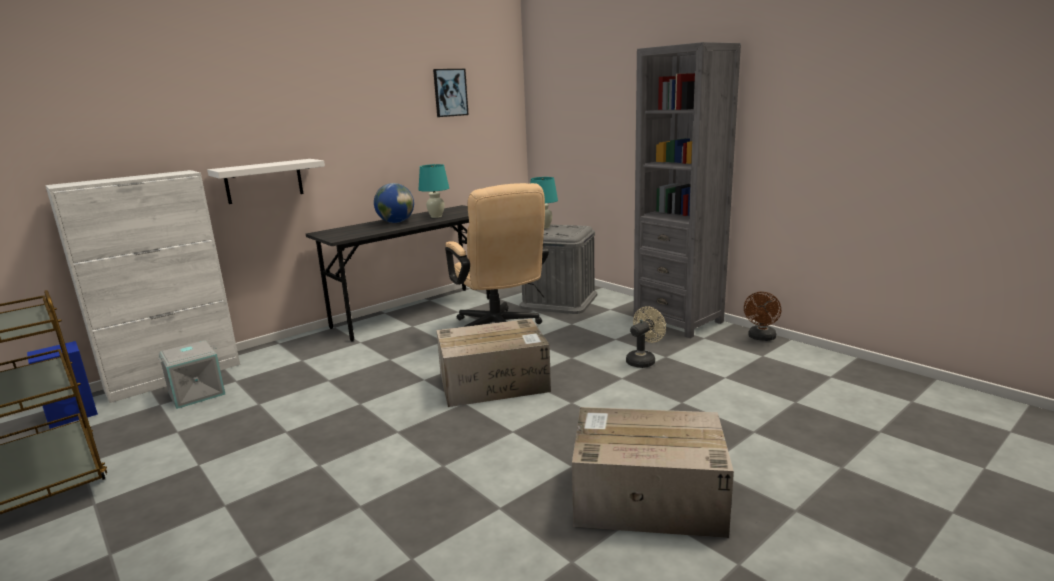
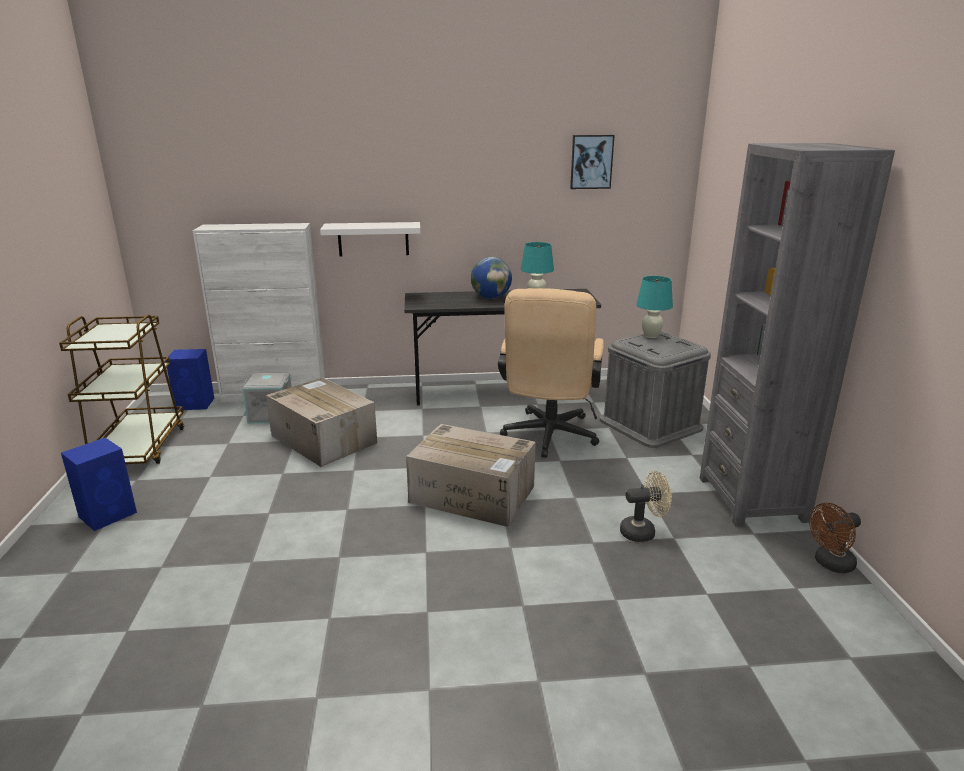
camera: 35 degrees right, 5 degrees up
(104, 546) = (109, 514): none -> blue speaker
(645, 497) = (444, 678): cardboard box -> cardboard box (322, 439)

